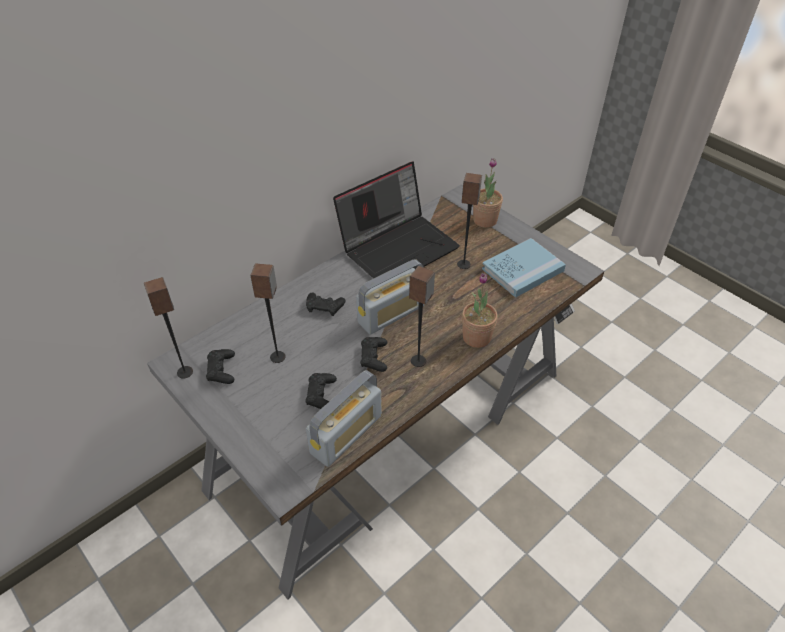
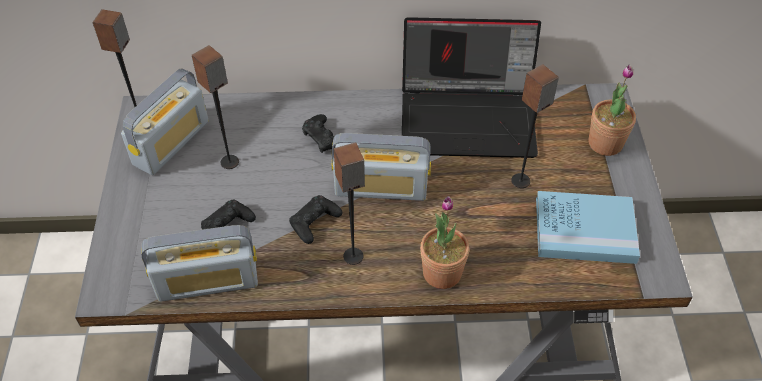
camera: 40 degrees right, 5 degrees up
(221, 370) = (171, 143): black game controller -> radio

